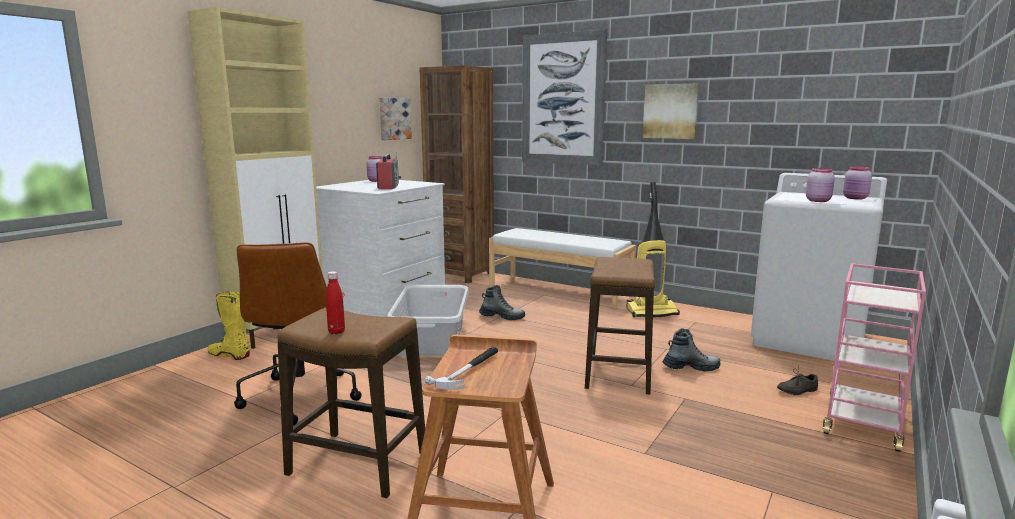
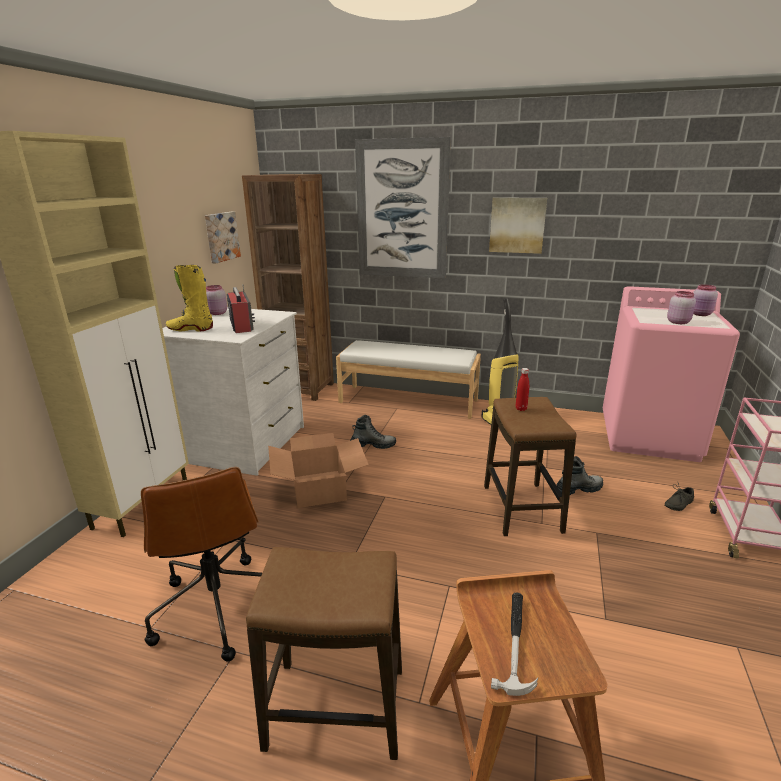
camera: 15 degrees left, 10 degrees up
(230, 355) = (99, 554): yellow boot -> yellow boot (190, 329)
(336, 332) = (321, 601): red bottle -> red bottle (521, 409)
(432, 339) = (319, 488): grey laundry basket -> cardboard box
(809, 339) = (649, 436): white washing machine -> pink washing machine

